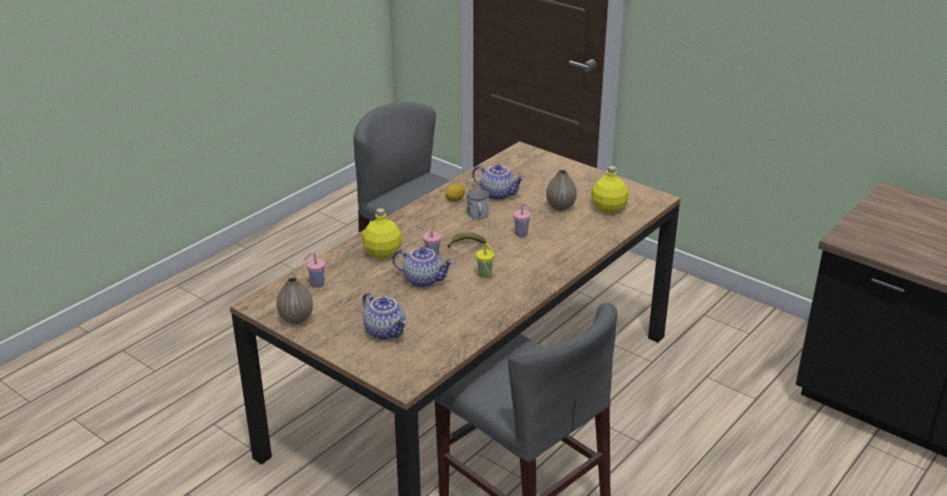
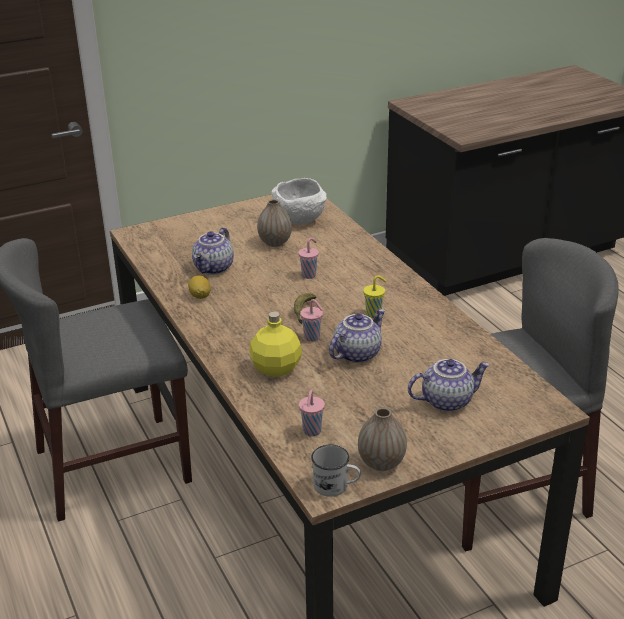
camera: 65 degrees left, 0 degrees up
(478, 216) = (249, 290): white mug -> white mug (336, 486)
(498, 194) = (214, 268): teapot -> teapot turned 150 degrees clockwise
(609, 208) = (301, 220): yellow bottle -> white bowl

